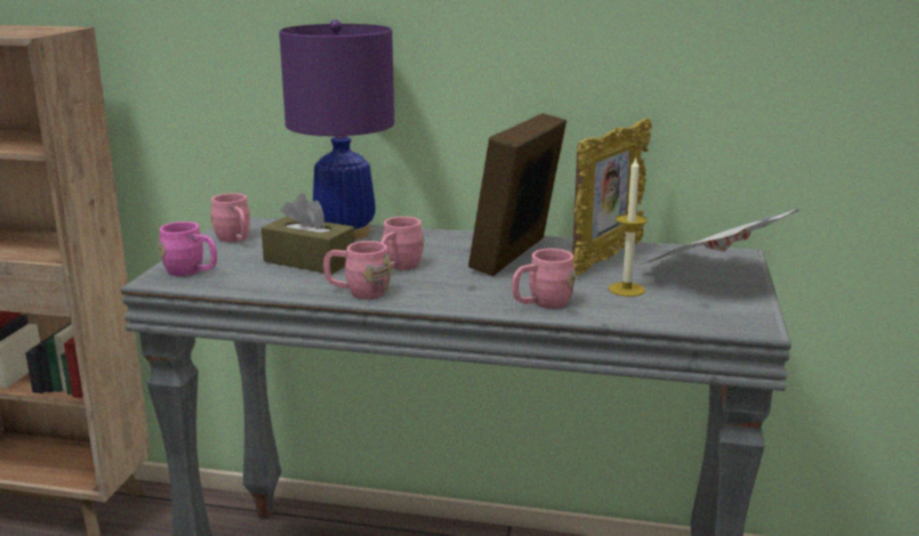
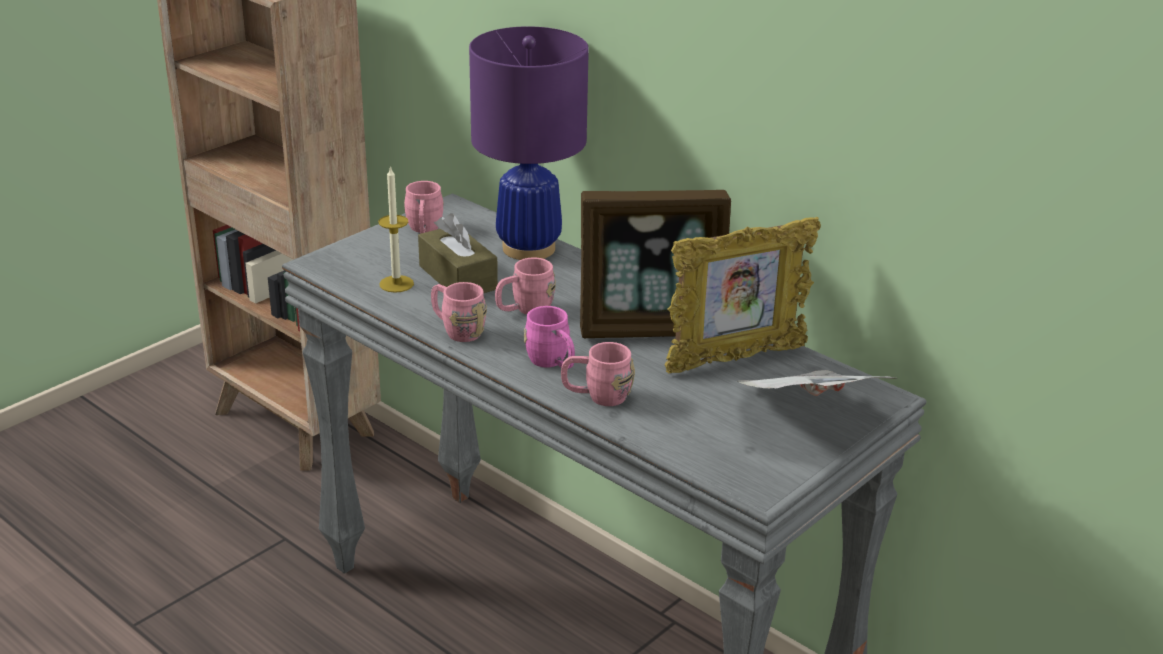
camera: 30 degrees right, 10 degrees up
(191, 272) = (350, 262): pink mug -> pink mug (552, 363)
(516, 256) = (651, 328): picture frame -> picture frame turned 150 degrees counterclockwise
(626, 289) = (699, 405): candle -> candle (396, 284)

